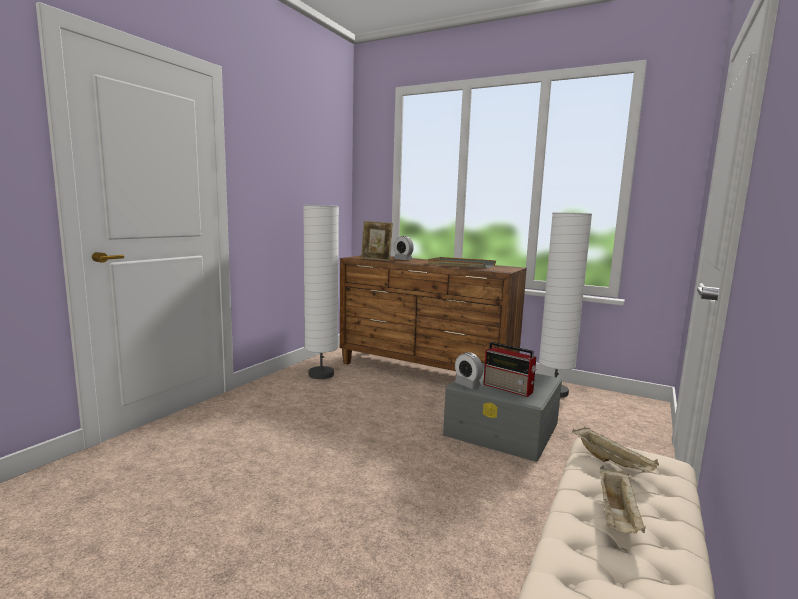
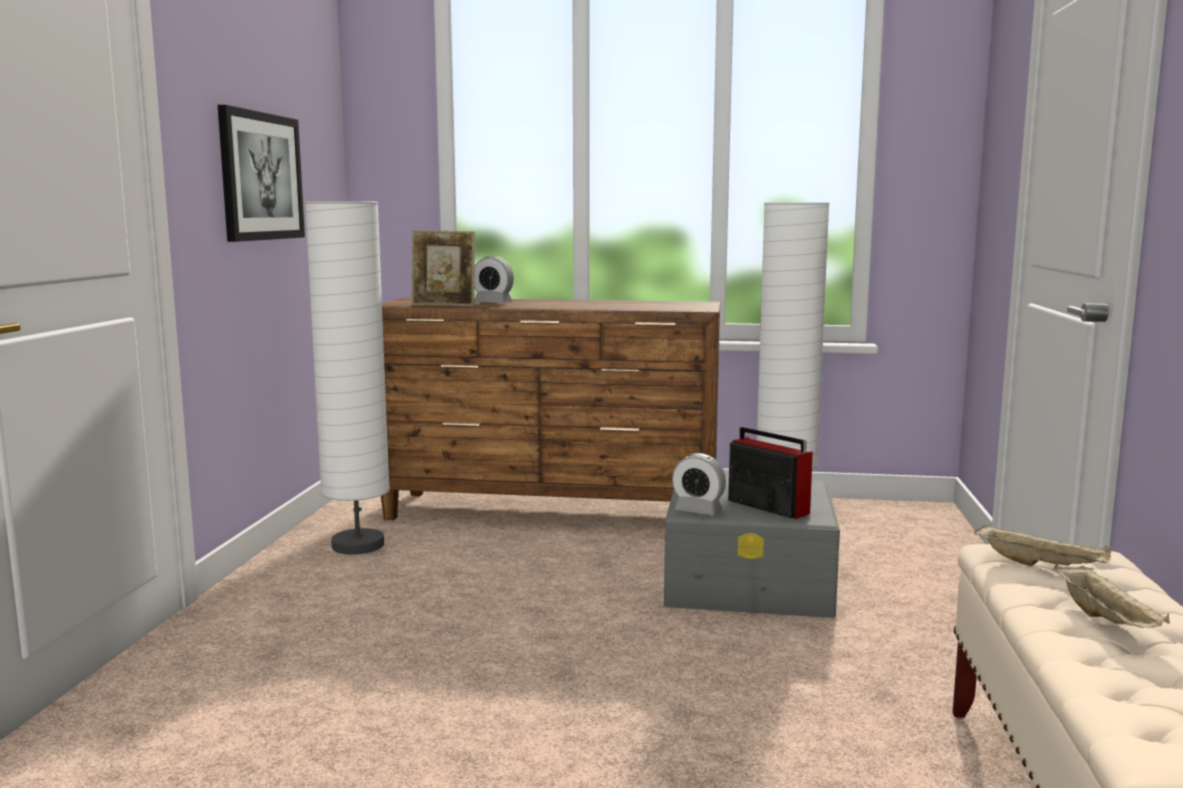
camera: 20 degrees left, 0 degrees up
(292, 192) = (261, 176): none -> picture
(461, 265) = (611, 305): grey tray -> none
(509, 388) = (766, 507): radio -> radio turned 150 degrees counterclockwise

